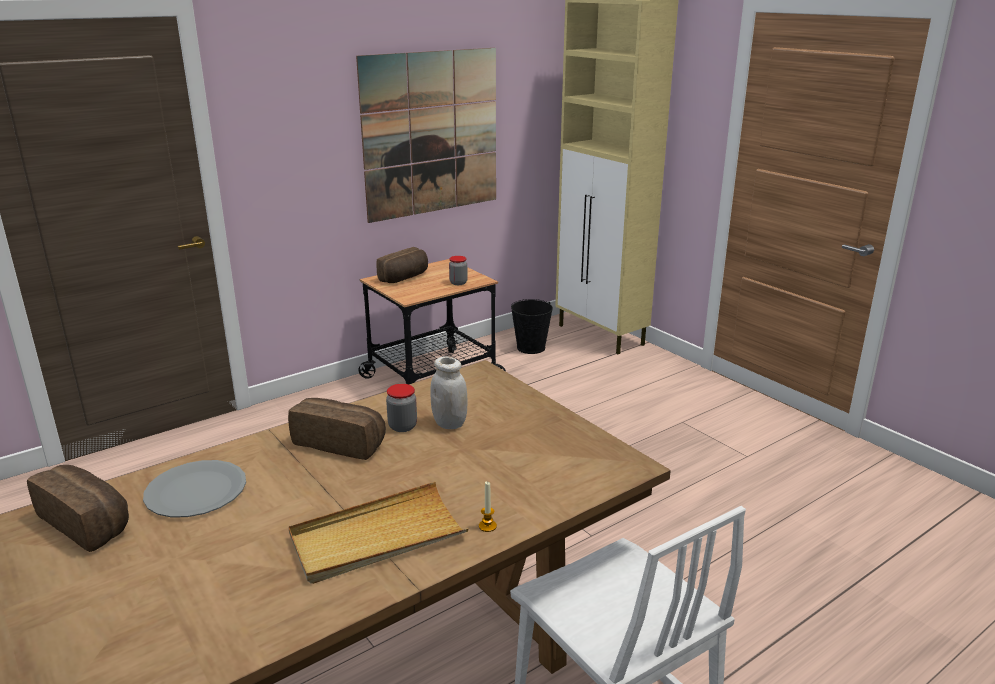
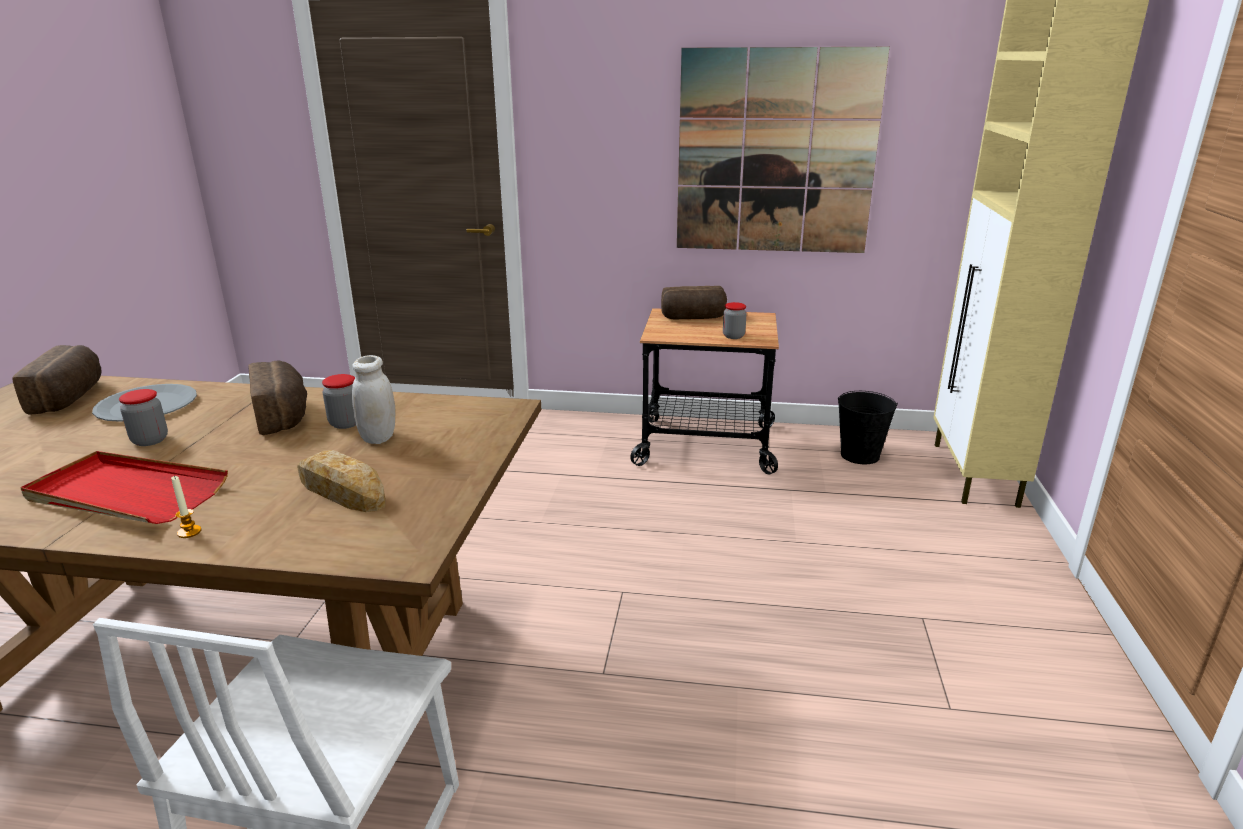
camera: 45 degrees right, 0 degrees up
(283, 506) = (150, 440): none -> jar
(377, 537) = (126, 494): beige tray -> red tray
(511, 459) = (341, 490): none -> bread

